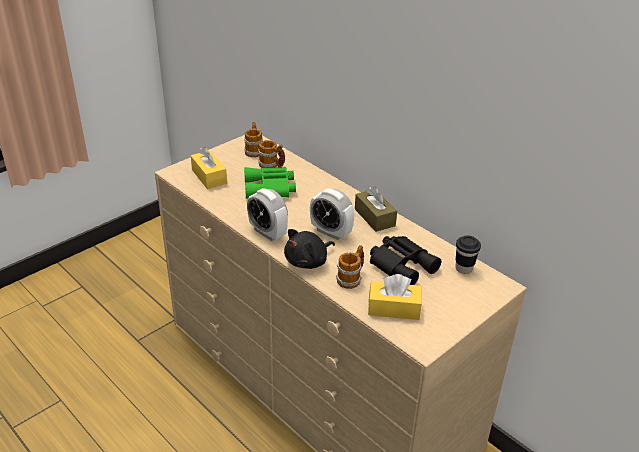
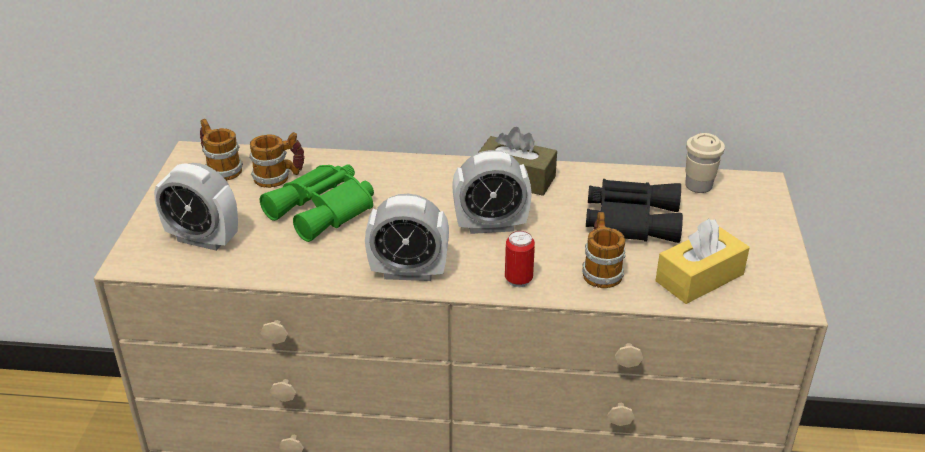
camera: 40 degrees left, 0 degrees up
(209, 176) = (203, 239): yellow tissue box -> alarm clock
(308, 261) = (518, 280): black plush toy -> can
(464, 268) = (698, 186): black cup -> beige cup

